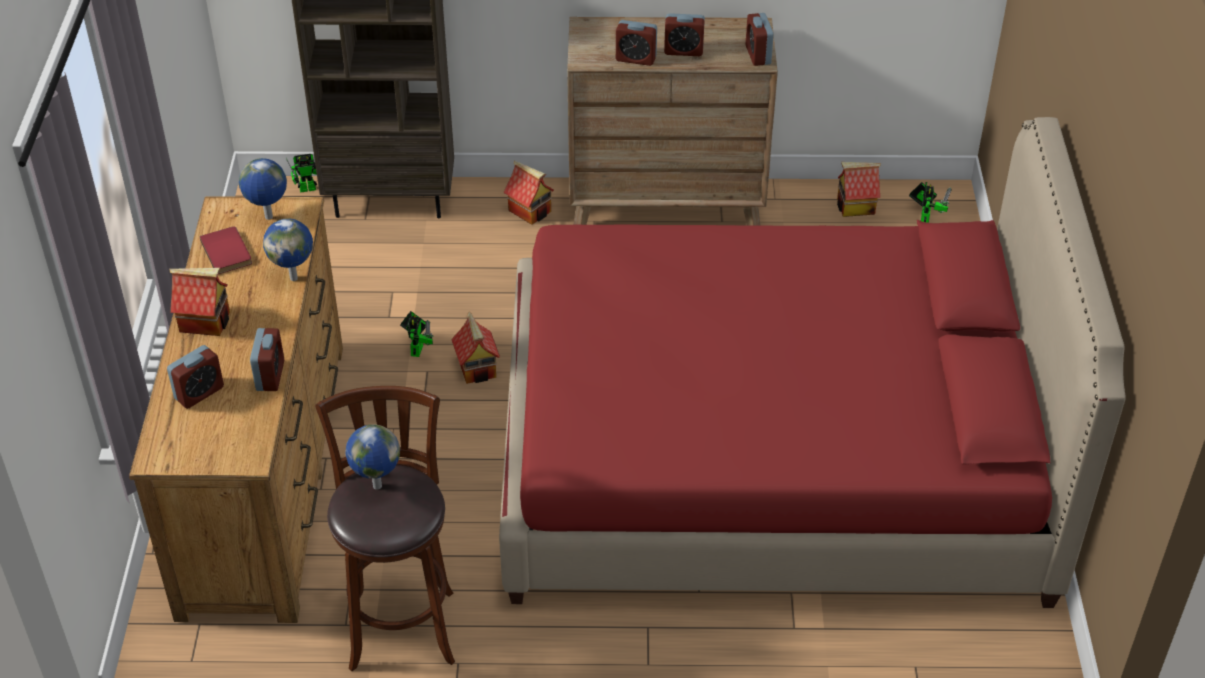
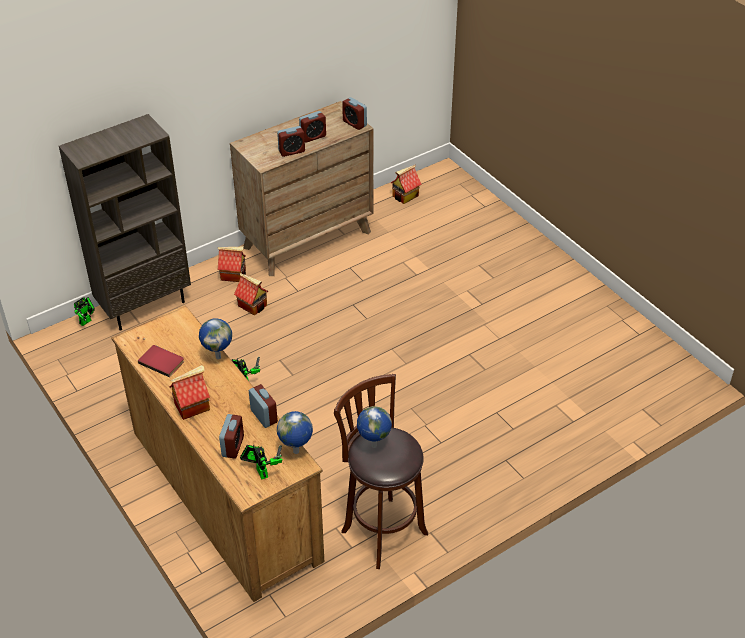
camera: 35 degrees left, 0 degrees up
(268, 218) = (165, 331): globe -> globe (296, 452)
(478, 368) = (289, 374): toy house -> toy house (253, 305)
(771, 460) = (486, 345): red bed -> none
(925, 217) = (444, 186): toy robot -> toy robot (261, 471)

